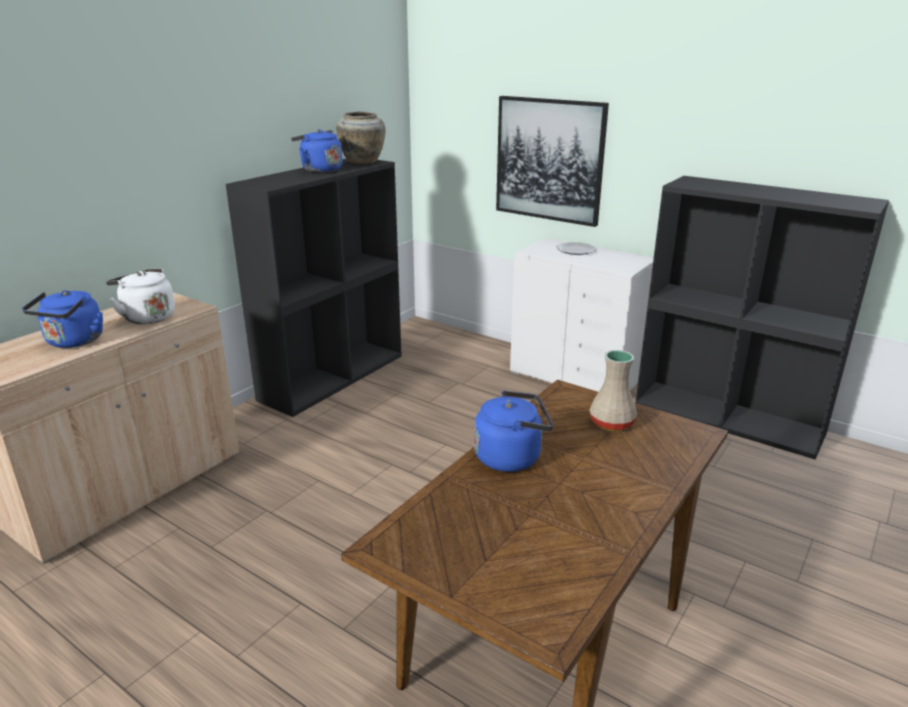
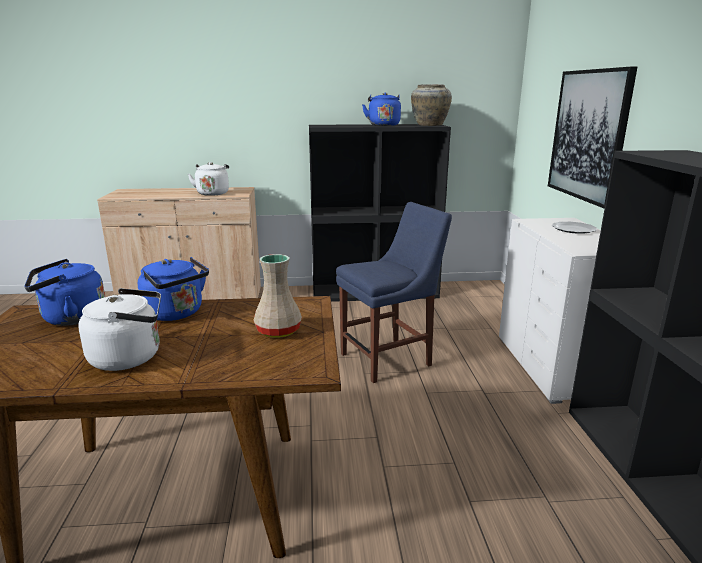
camera: 50 degrees right, 5 degrees down
(73, 342) = (164, 194): blue kettle -> blue kettle (70, 318)
(470, 432) = (390, 358): none -> blue chair
(595, 503) = (130, 357): none -> white kettle

